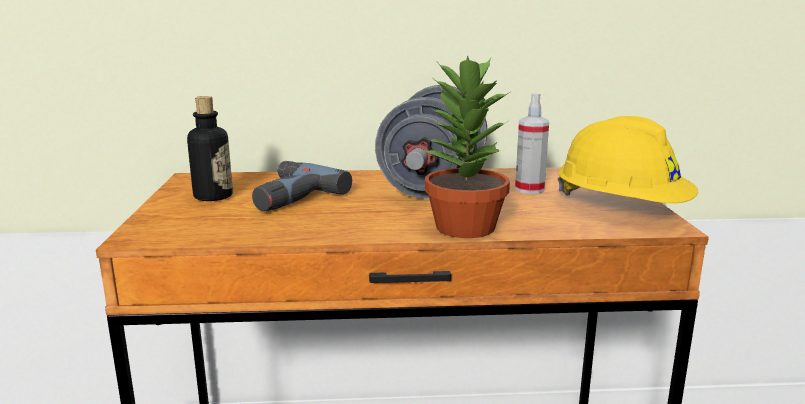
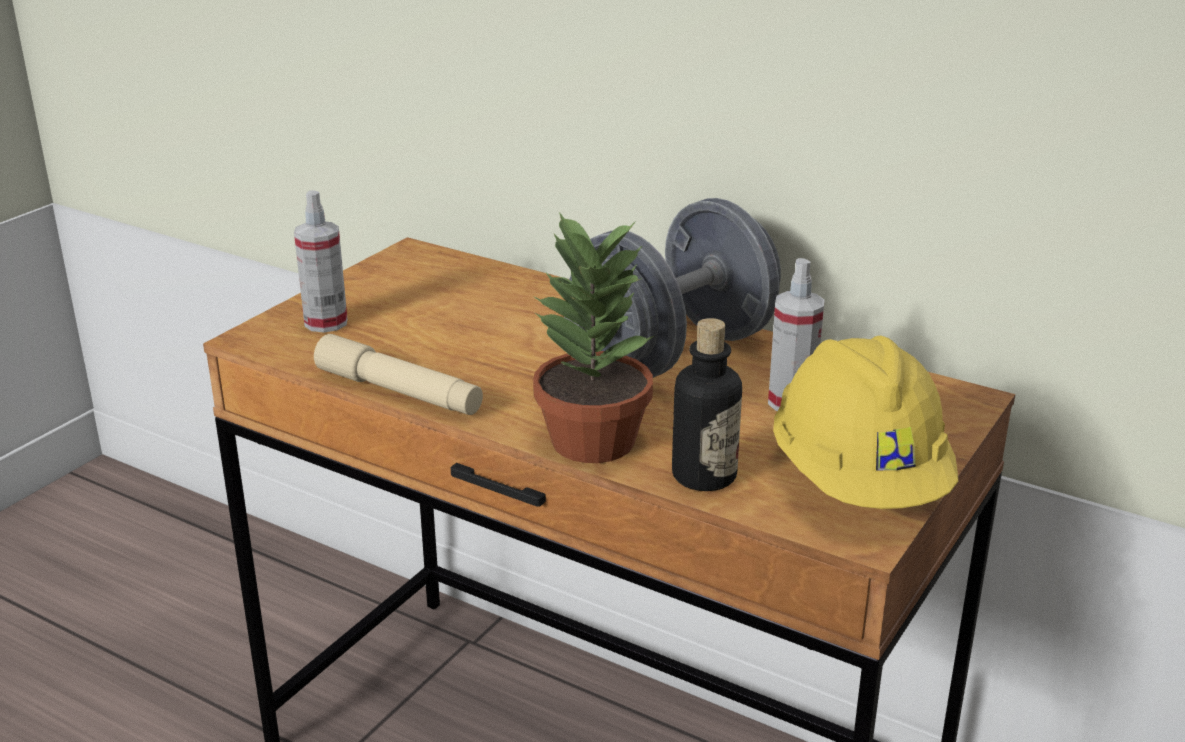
camera: 35 degrees right, 10 degrees up
(185, 218) = (326, 322): none -> spray bottle
(213, 196) = (394, 294): bottle -> bottle (704, 476)
(286, 196) = (470, 318): power drill -> none
(301, 236) = (399, 392): none -> beige flashlight

